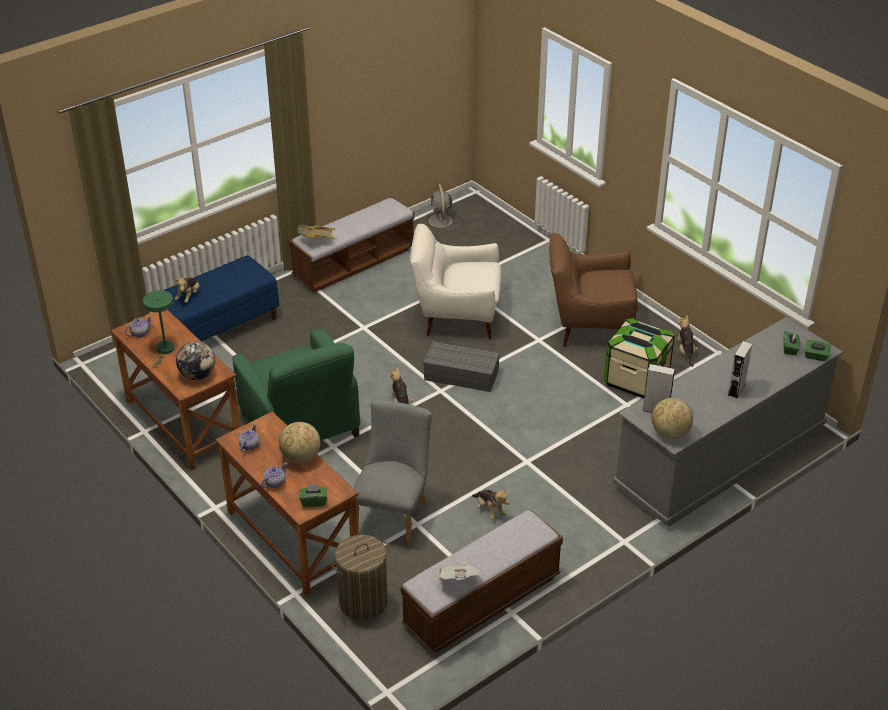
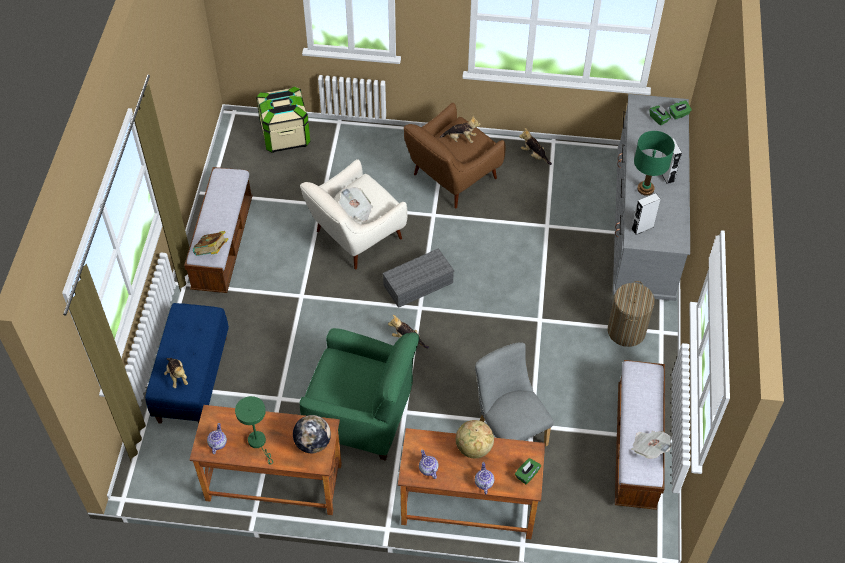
camera: 45 degrees left, 15 degrees up
(363, 602) = (570, 511): laundry basket -> laundry basket (626, 331)
(440, 221) = (241, 159): grey fan -> none
(455, 278) = (356, 210): none -> newspaper
(489, 510) = (561, 376): plush toy -> plush toy (460, 139)
(636, 380) = (530, 201): storage box -> storage box (285, 136)
(669, 433) = (669, 240): globe -> none
(701, 387) = (645, 189): none -> green table lamp

